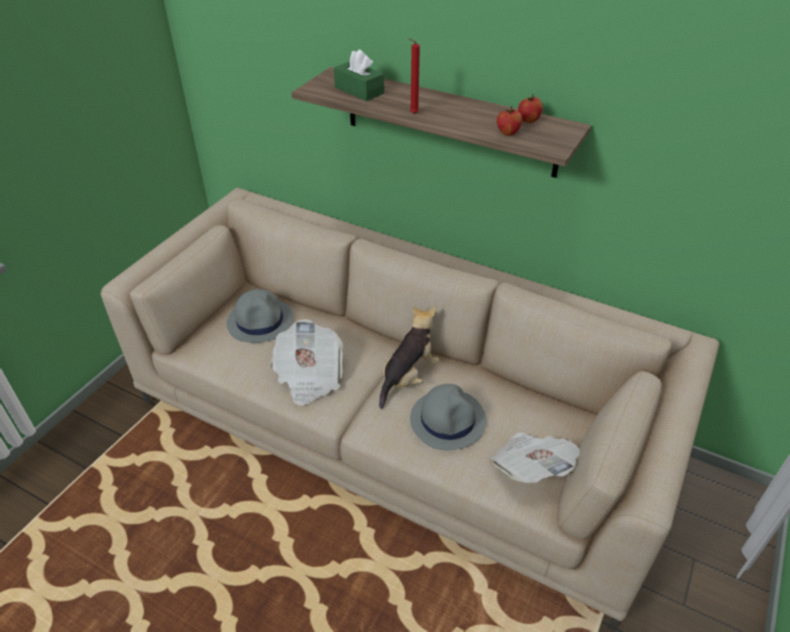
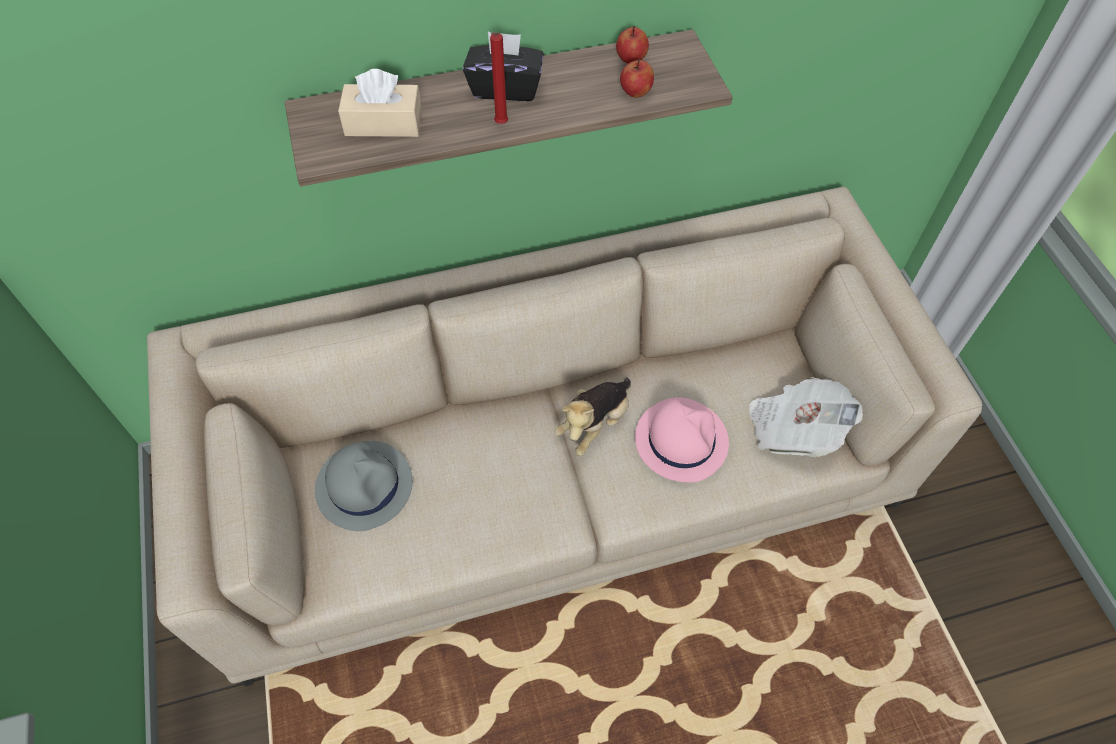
camera: 45 degrees left, 15 degrees up
(309, 376) = (499, 506): newspaper -> none
(359, 90) = (383, 123): green tissue box -> beige tissue box
(408, 377) = (594, 424): plush toy -> plush toy turned 135 degrees counterclockwise
(439, 103) = (505, 88): none -> black tissue box
(448, 419) = (680, 440): grey hat -> pink hat

